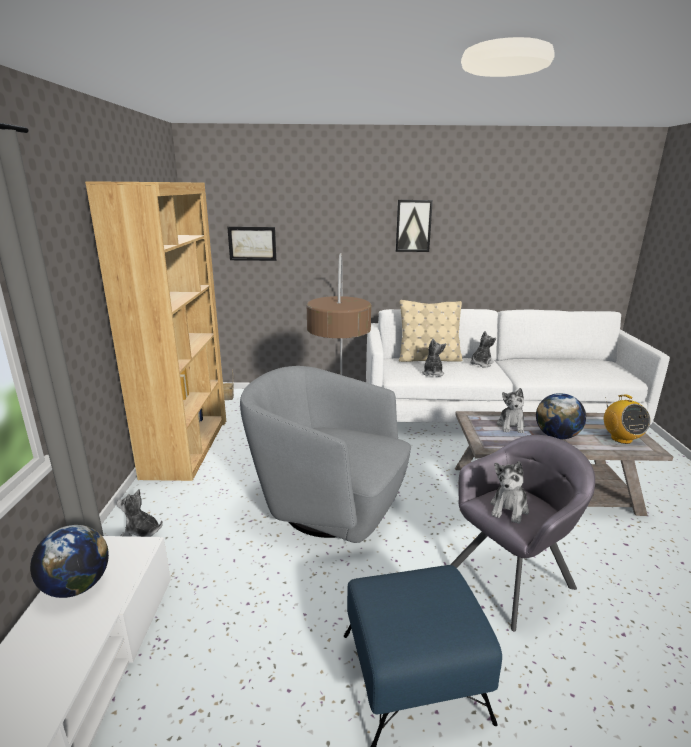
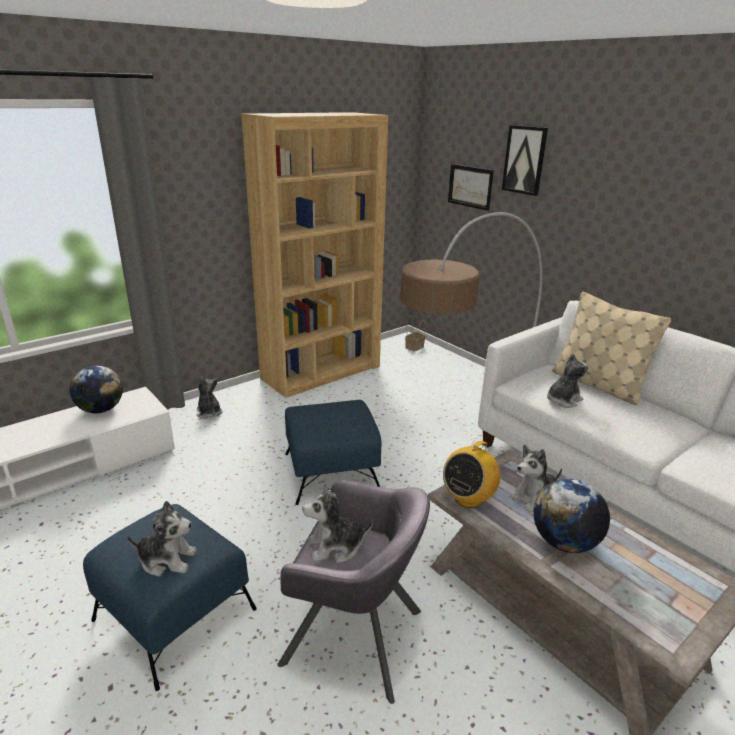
camera: 50 degrees right, 5 degrees up
(328, 505) = (332, 472): grey armchair -> blue ottoman
(413, 226) = (657, 191): picture -> picture (524, 160)
(481, 364) = (659, 420): plush toy -> plush toy (167, 559)
(621, 439) = (656, 608): radio -> radio (468, 498)

